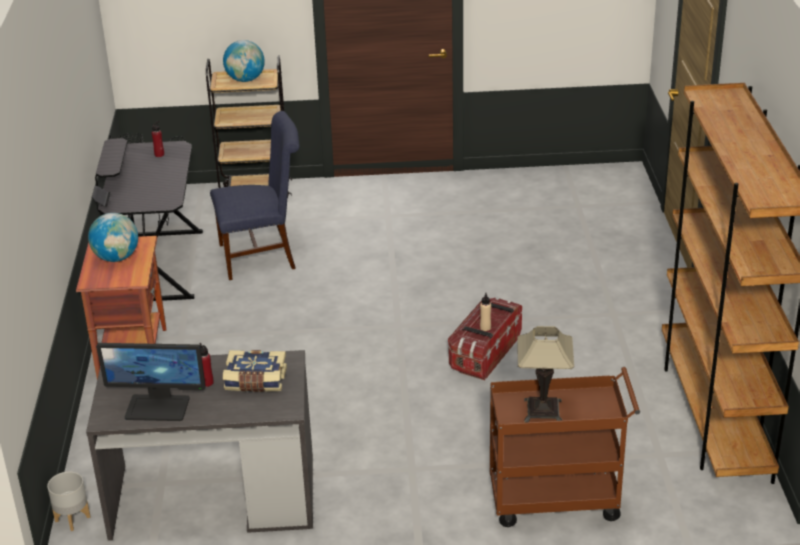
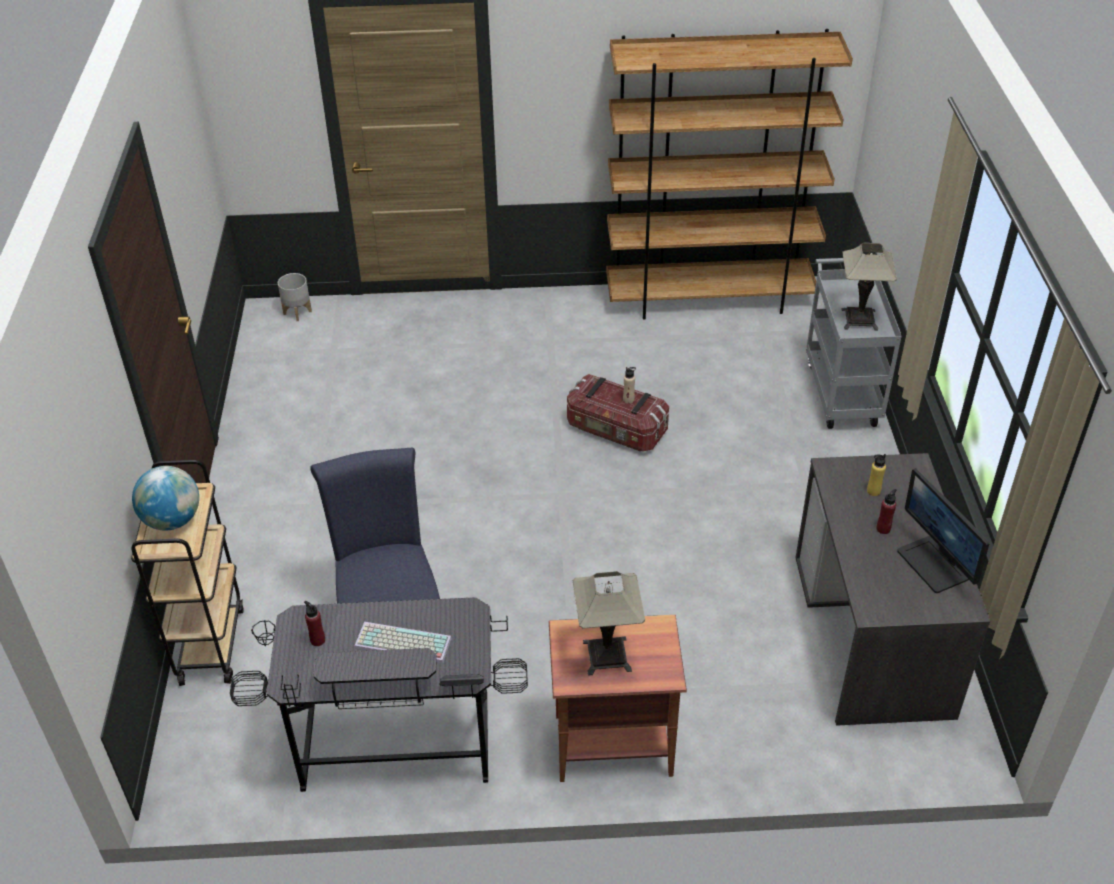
camera: 90 degrees left, 10 degrees up
(73, 519) = (931, 758): grey planter -> grey planter (298, 312)
(116, 258) = (607, 655): globe -> table lamp
(147, 181) = (401, 644): none -> keyboard
(158, 407) = (934, 564): monitor -> monitor turned 150 degrees clockwise
(255, 381) = (873, 491): book -> yellow bottle
(558, 505) = (841, 394): brown cart -> grey cart

